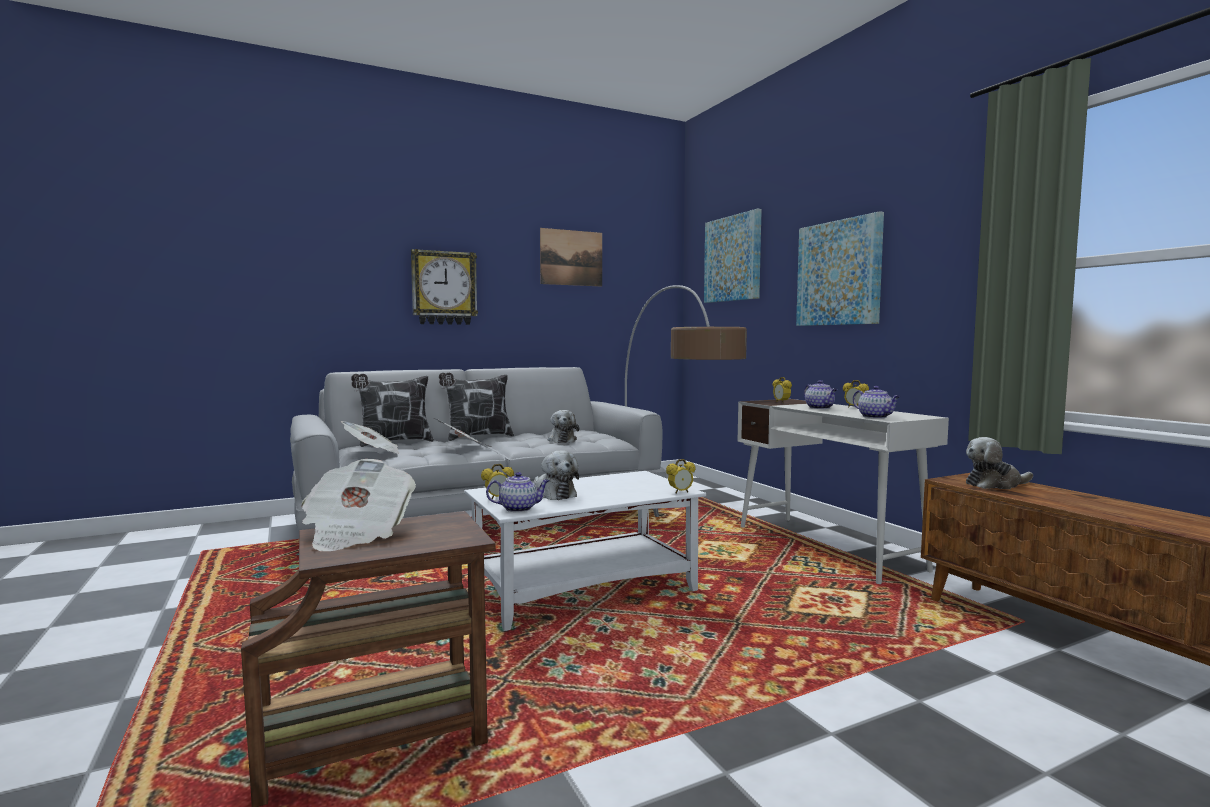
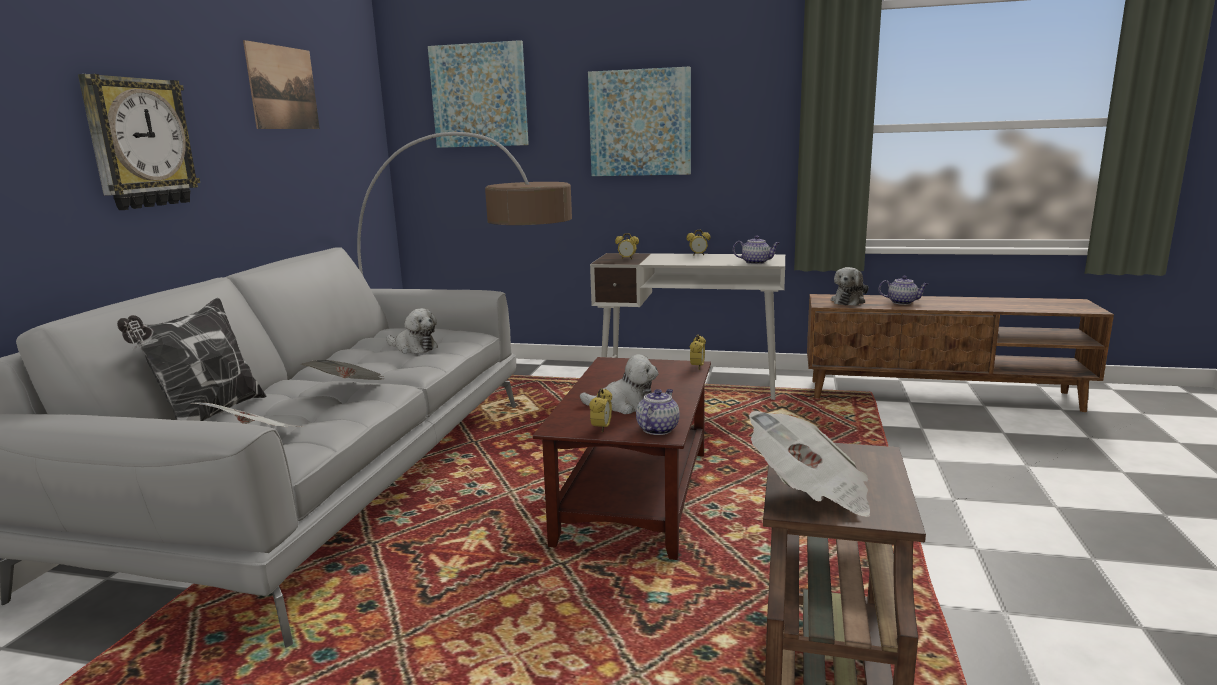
camera: 50 degrees left, 10 degrees up
(477, 437) = (291, 374): pillow -> none
(585, 589) = (634, 494): white coffee table -> brown coffee table
(820, 408) = (683, 260): teapot -> teapot (902, 302)

